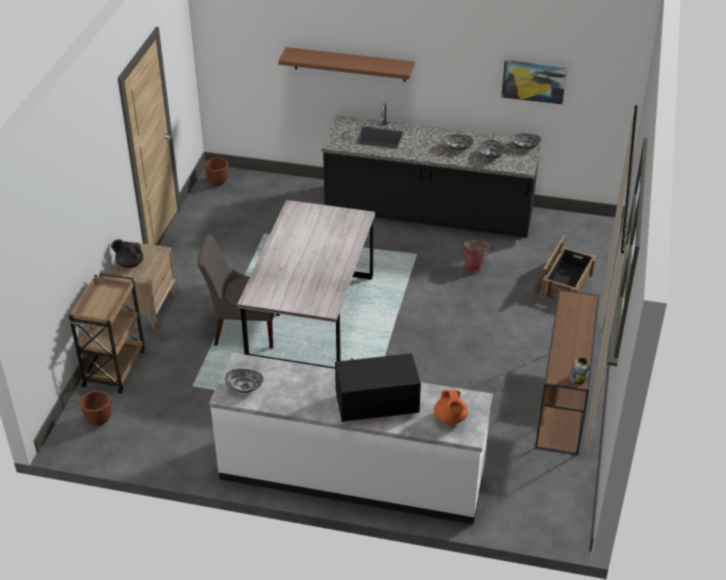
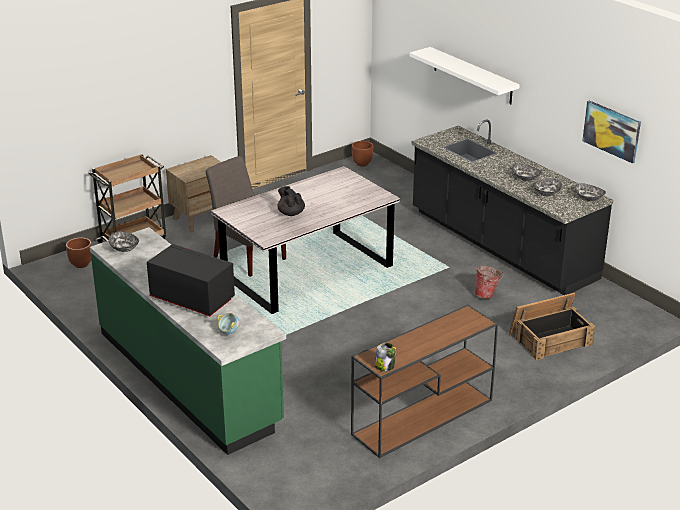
camera: 40 degrees right, 10 degrees down
(129, 263) = (190, 166): black teapot -> black teapot (291, 213)
(349, 64) = (472, 75): brown shelf -> white shelf
(352, 475) = (189, 377): white counter -> green counter
(450, 418) = (229, 332): orange teapot -> bowl

